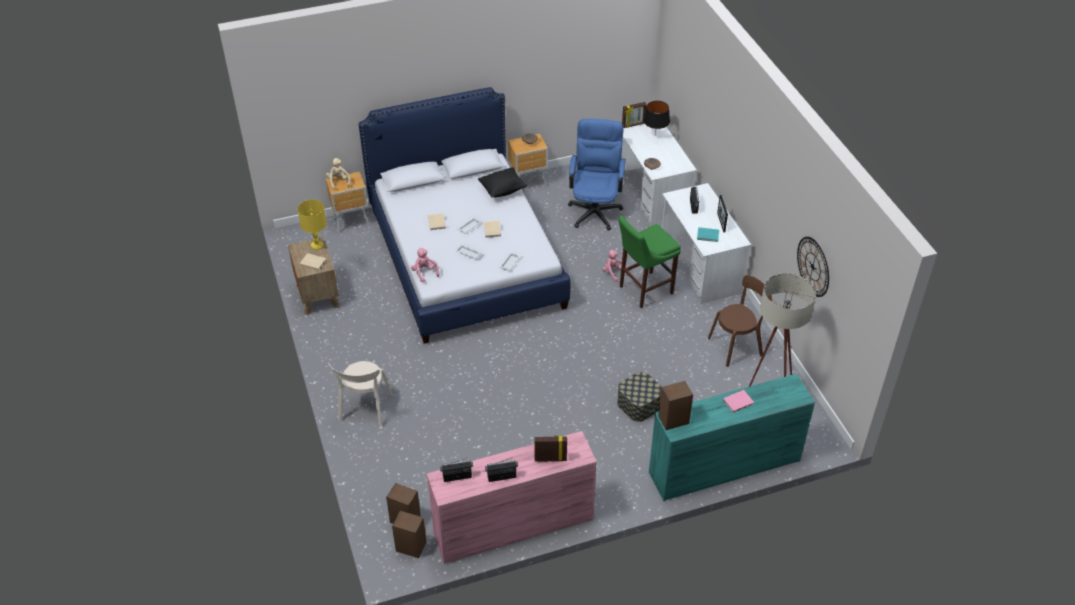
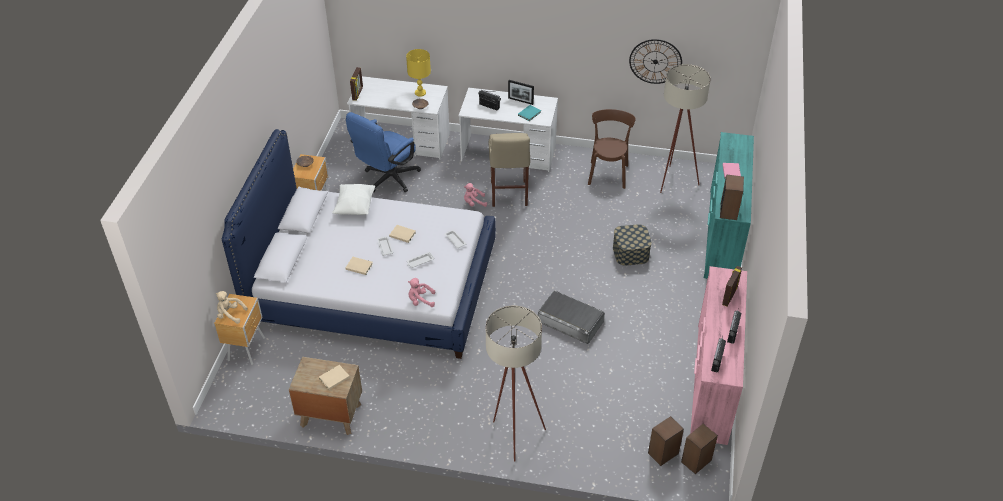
camera: 60 degrees left, 0 degrees up
(317, 245) = (311, 365): yellow table lamp -> yellow table lamp (420, 93)
(365, 409) = (512, 433): beige chair -> beige floor lamp
(503, 190) = (355, 207): black pillow -> white pillow
(517, 396) = (570, 321): none -> grey storage box
(595, 208) = (387, 180): blue office chair -> blue office chair turned 90 degrees counterclockwise
(643, 290) = (508, 195): green stool -> beige stool
(655, 134) = (382, 88): black table lamp -> none

